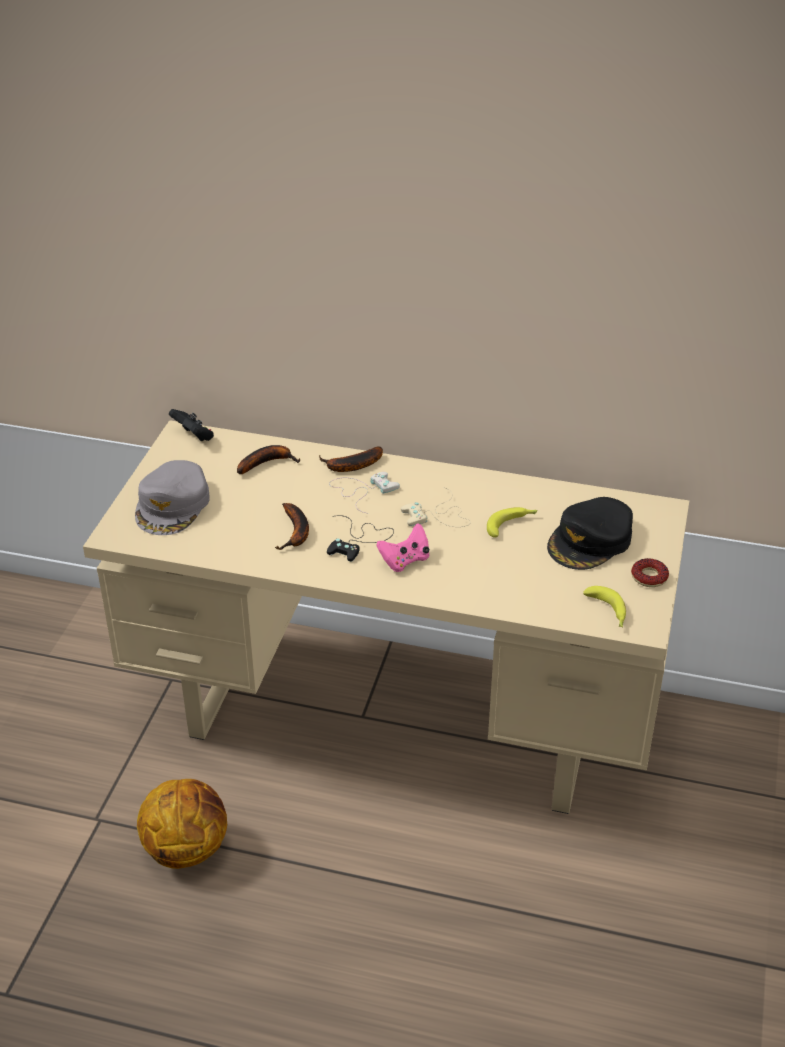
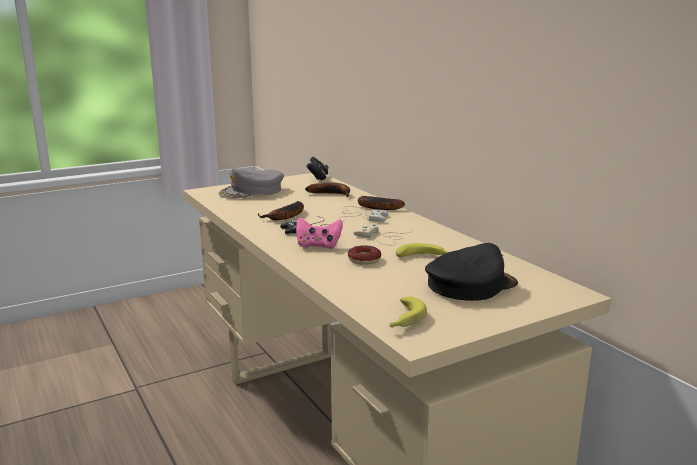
camera: 45 degrees right, 20 degrees down
(187, 848) = (146, 426): basketball -> none
(590, 541) = (470, 284): black cap -> black cap turned 150 degrees clockwise
(649, 577) = (482, 318): donut -> donut (364, 259)

